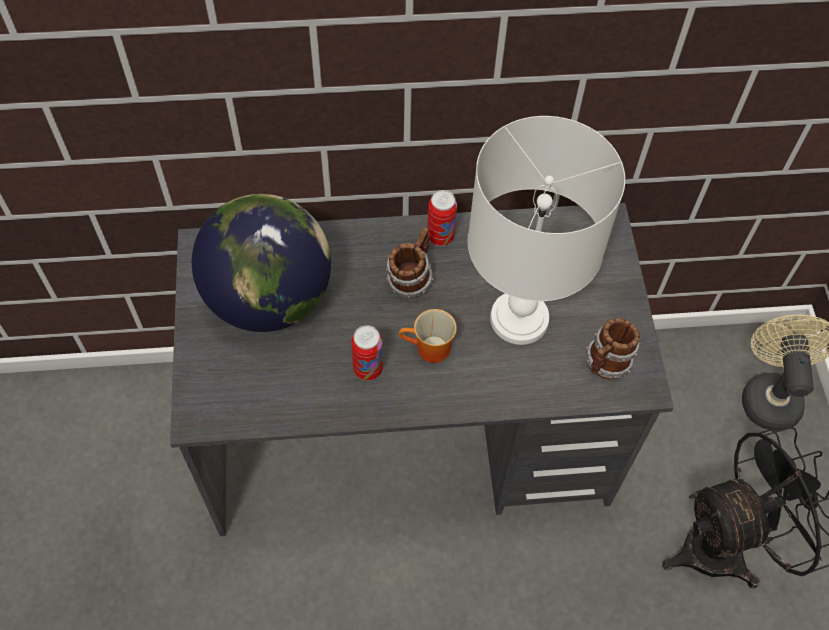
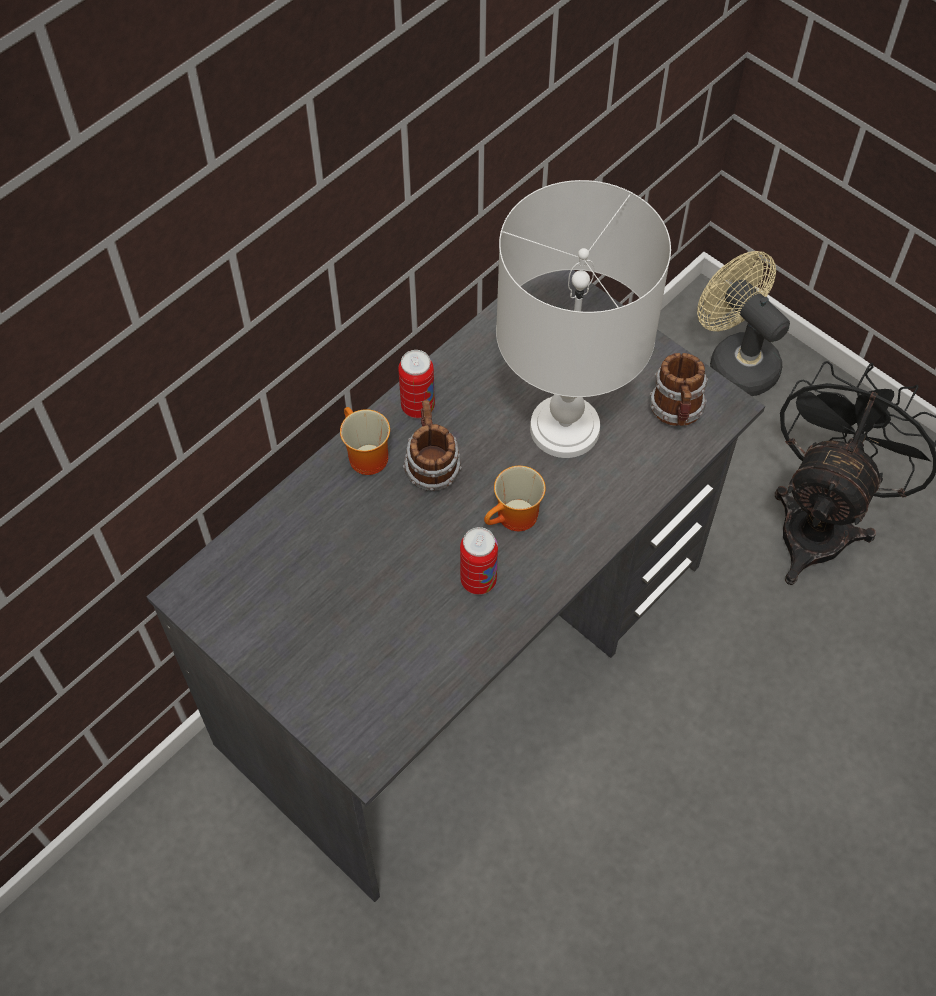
camera: 40 degrees left, 0 degrees up
(270, 298) = (315, 589): globe -> none
(377, 242) = (363, 456): none -> mug

